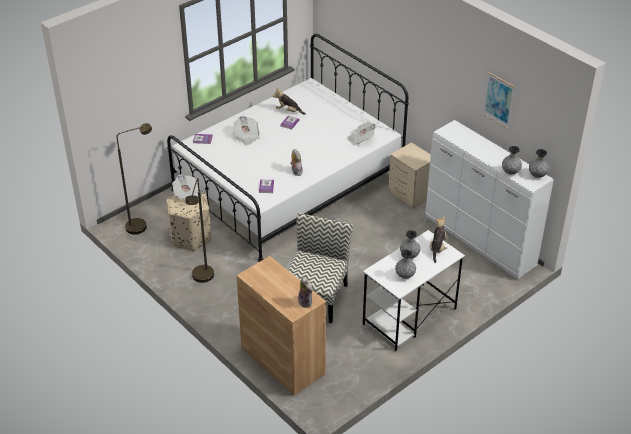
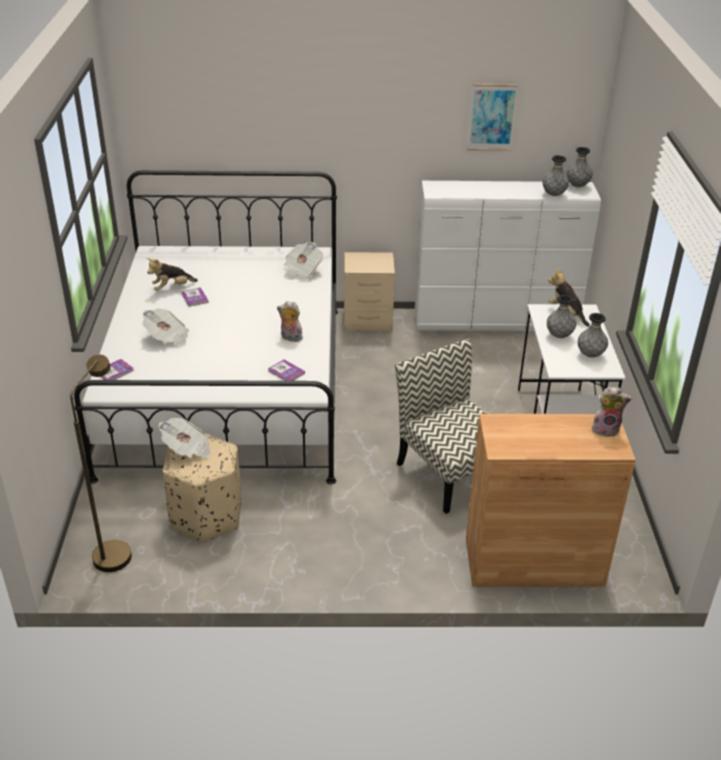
camera: 50 degrees left, 5 degrees down
(202, 279) = (302, 550): brown floor lamp -> none

